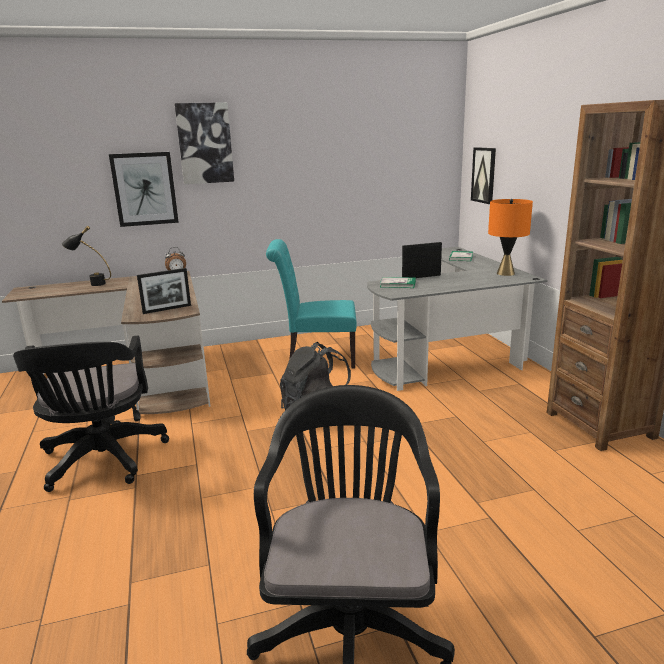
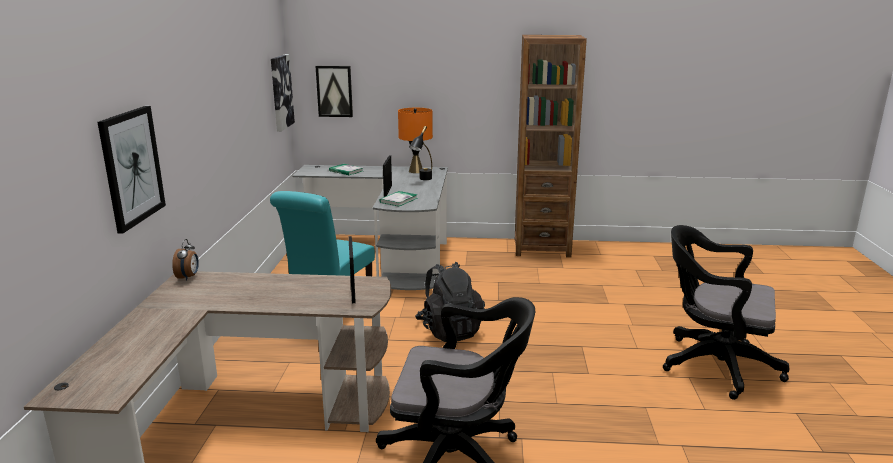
camera: 70 degrees left, 0 degrees up
(91, 284) = (136, 334): black table lamp -> black table lamp (422, 180)
(205, 143) = (168, 88): picture -> picture (280, 92)

